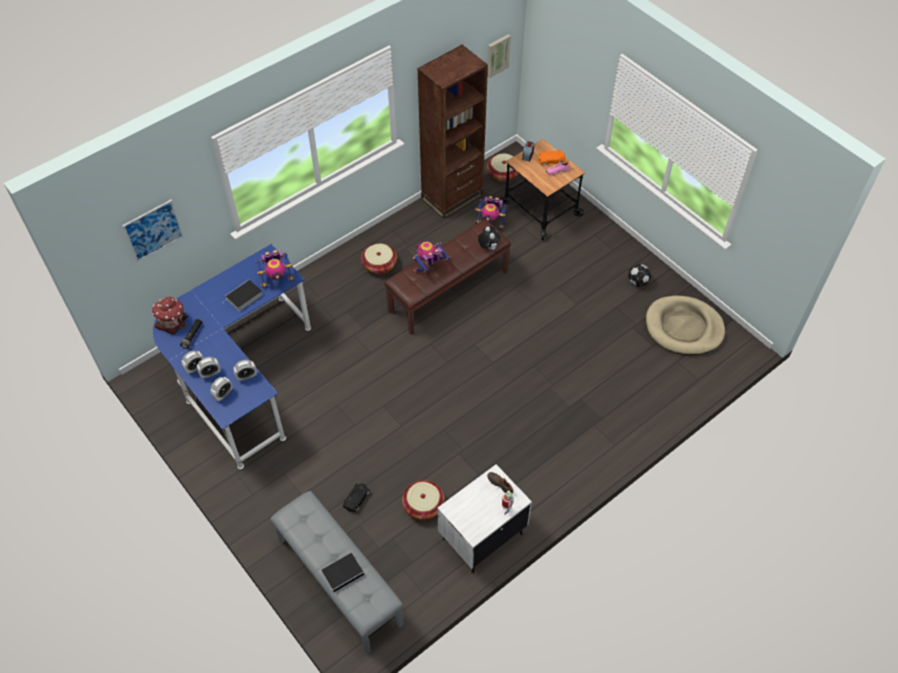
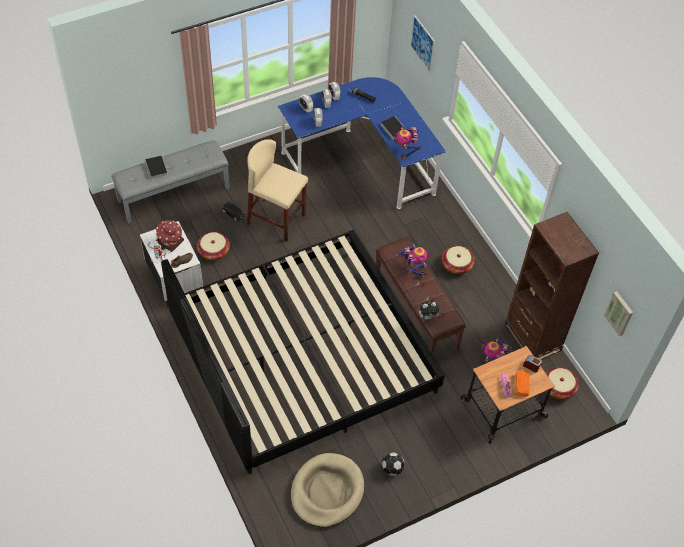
camera: 100 degrees right, 0 degrees up
(172, 321) = (380, 88): toy house -> toy house (170, 241)
(355, 448) = (276, 219): none -> beige stool
(540, 379) = (303, 356): none -> bed

